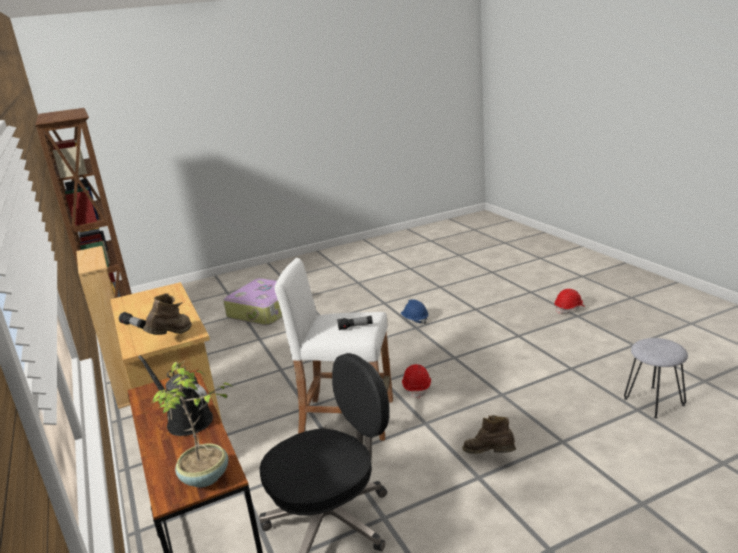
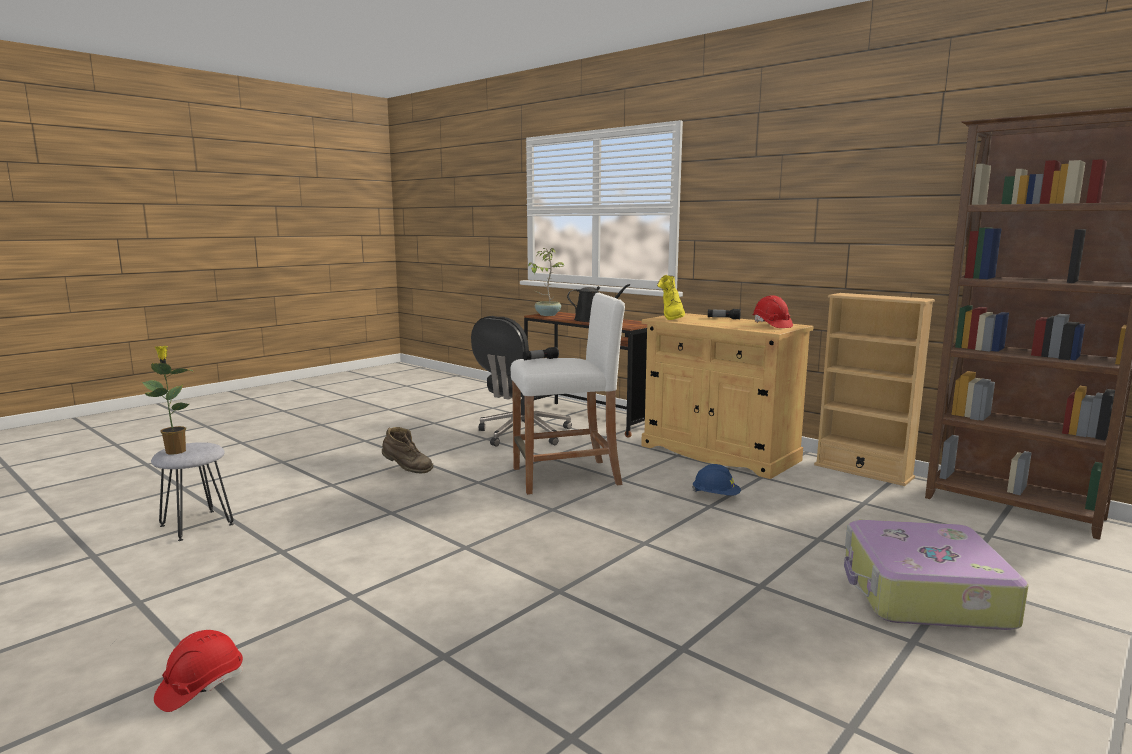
camera: 155 degrees right, 10 degrees down
(172, 337) = (671, 317): brown boot -> yellow boot
(415, 319) = (572, 608): blue hard hat -> blue hard hat (716, 496)
(417, 387) = (503, 507): red hard hat -> red hard hat (771, 325)
(666, 344) = (175, 451): none -> potted plant

